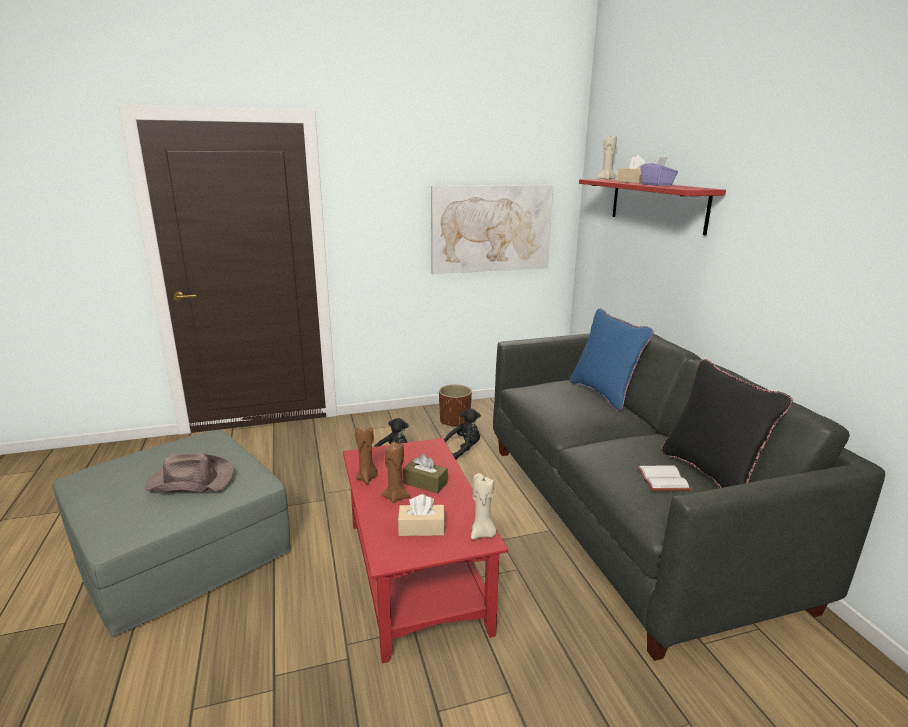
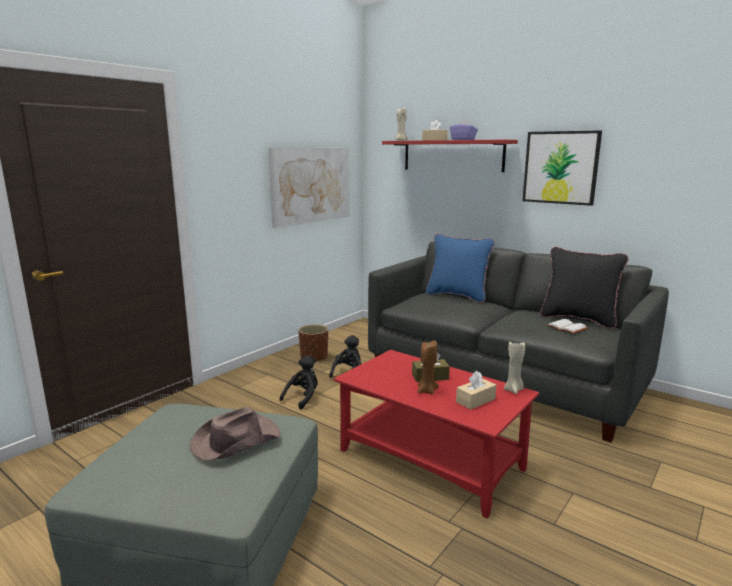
camera: 35 degrees left, 5 degrees down
(367, 478) = (386, 387): brown candle -> none
(771, 239) = (560, 167): none -> picture

